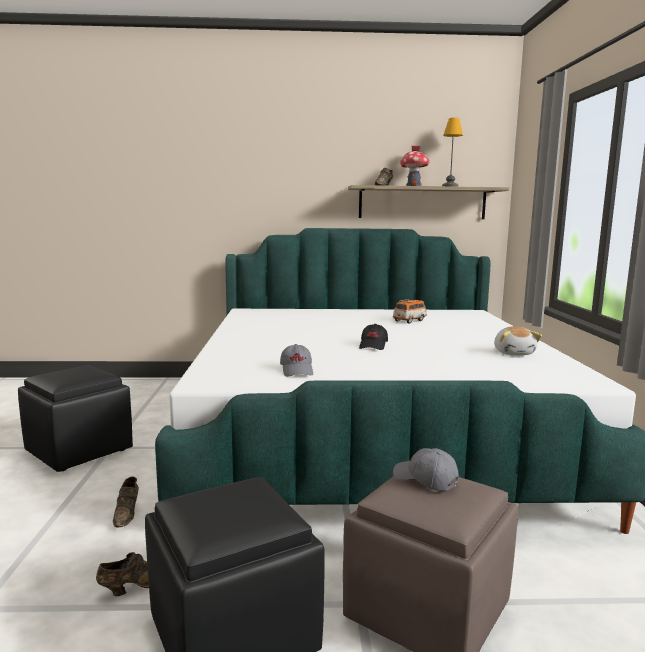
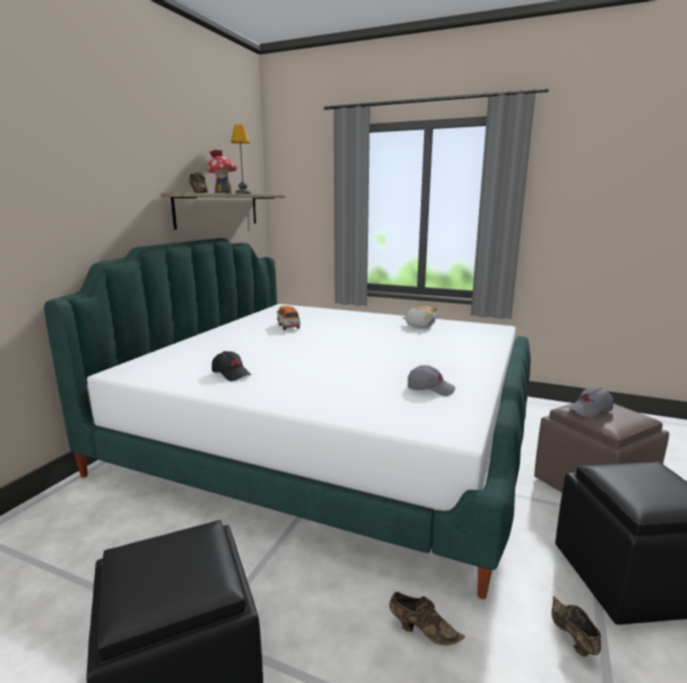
camera: 65 degrees left, 5 degrees up
(373, 346) = (365, 352): black cap -> black cap (231, 374)

